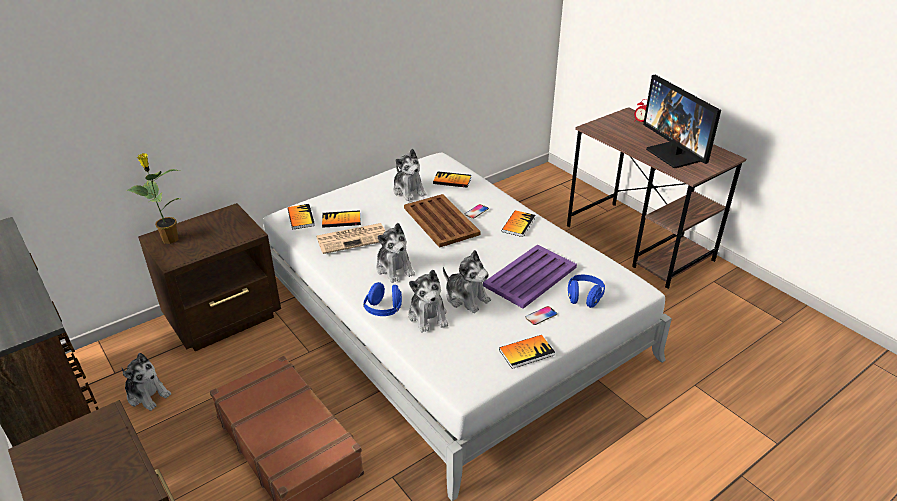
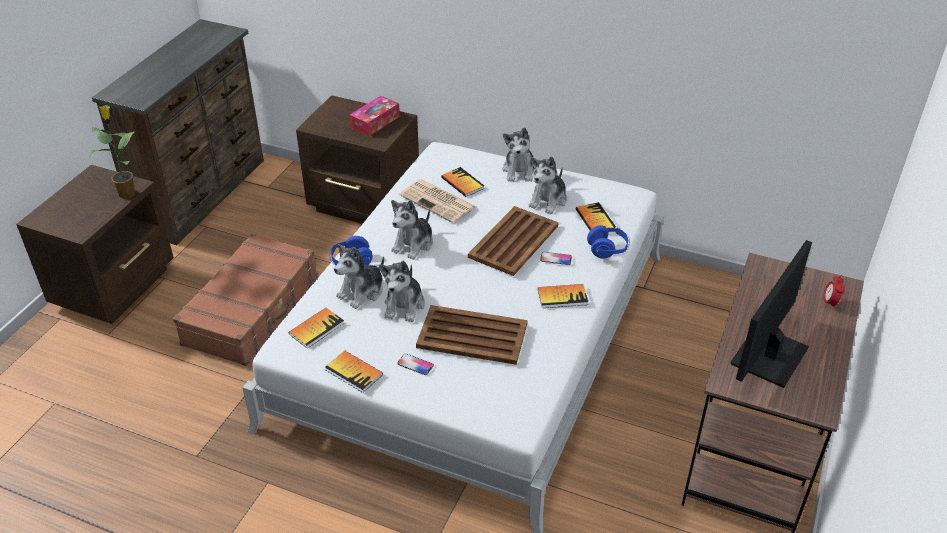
camera: 60 degrees right, 5 degrees up
(147, 394) = (257, 214): plush toy -> plush toy (519, 170)
(169, 239) = (338, 110): potted plant -> potted plant (127, 193)
(218, 226) = (375, 122): none -> tissue box
(301, 217) = (446, 160): book -> book (316, 328)
(531, 276) = (473, 336): purple tray -> brown tray
(584, 298) = (469, 387): blue headphones -> blue headphones (608, 250)

